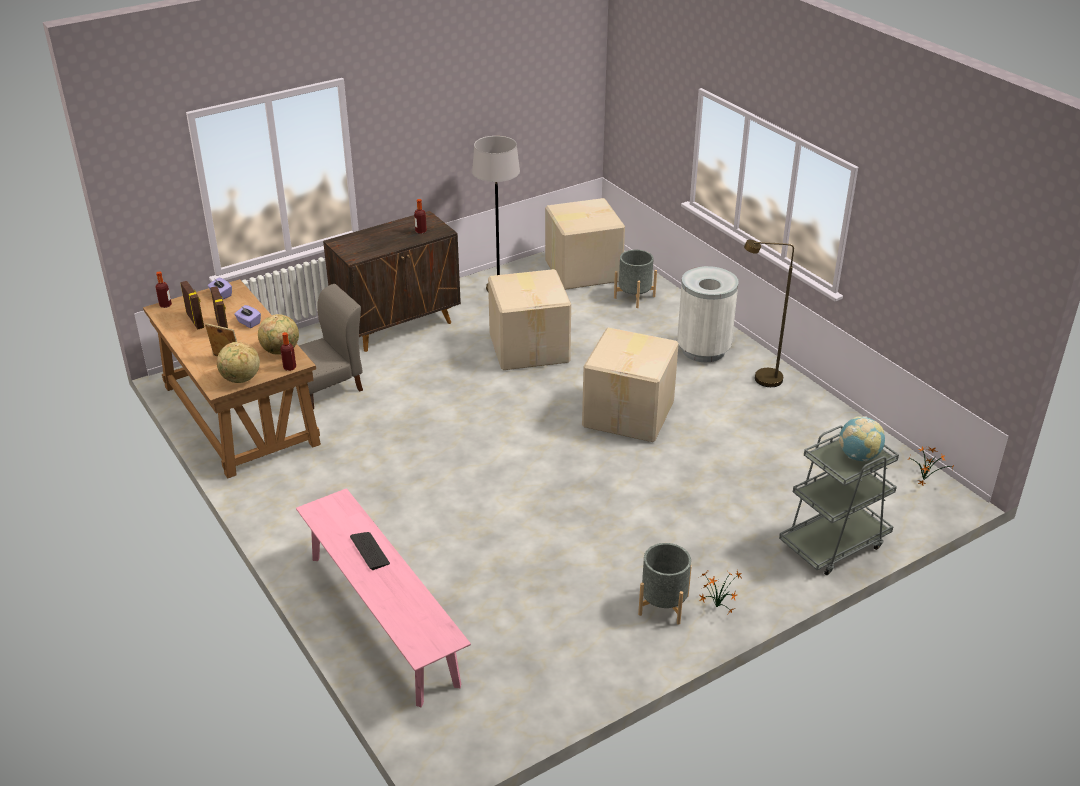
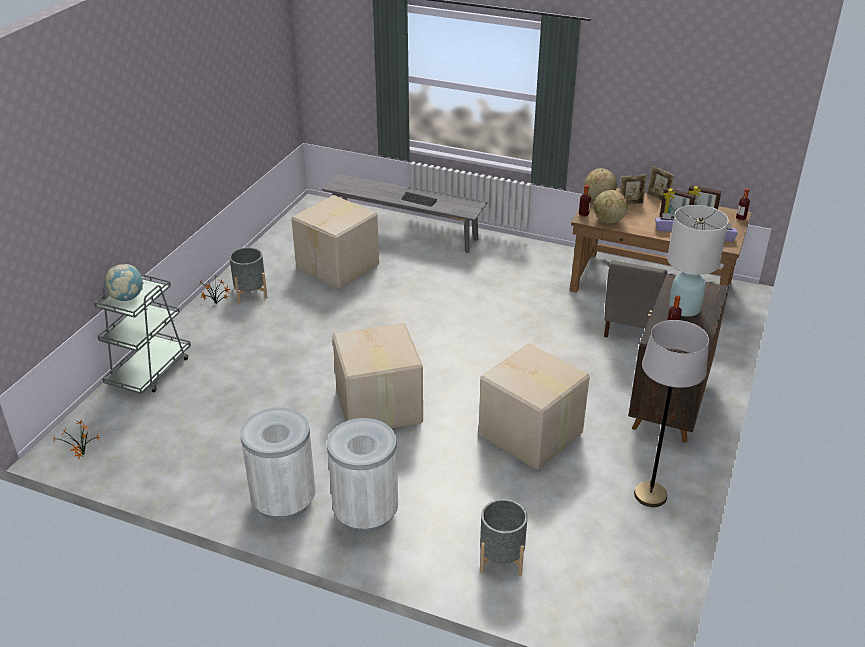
camera: 145 degrees right, 0 degrees up
(189, 354) = (658, 199): none -> picture frame
(382, 619) = (404, 231): pink bench -> grey bench
(385, 239) = (684, 308): none -> white table lamp
(582, 270) = (602, 573): cardboard box -> cardboard box (339, 267)
(760, 379) = (283, 501): brown floor lamp -> white trash can

